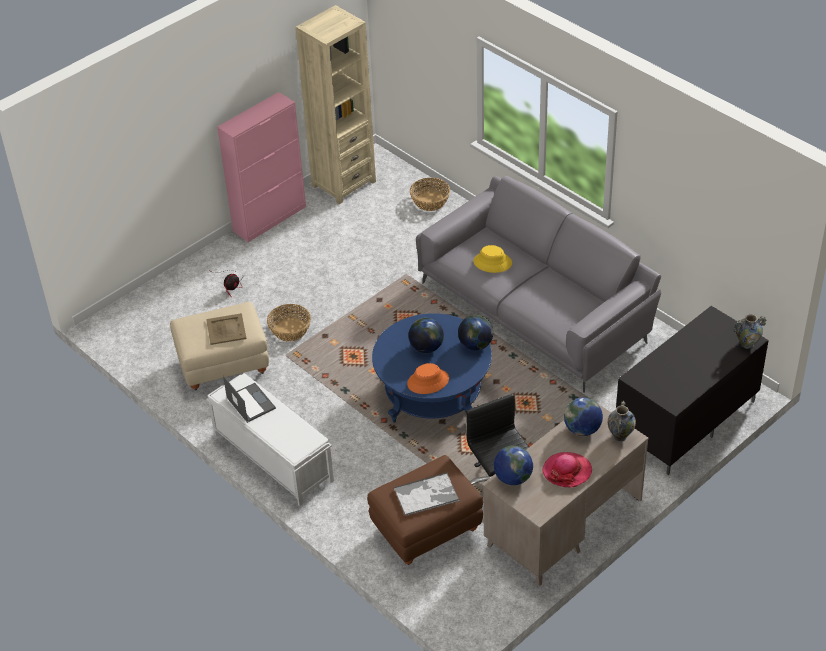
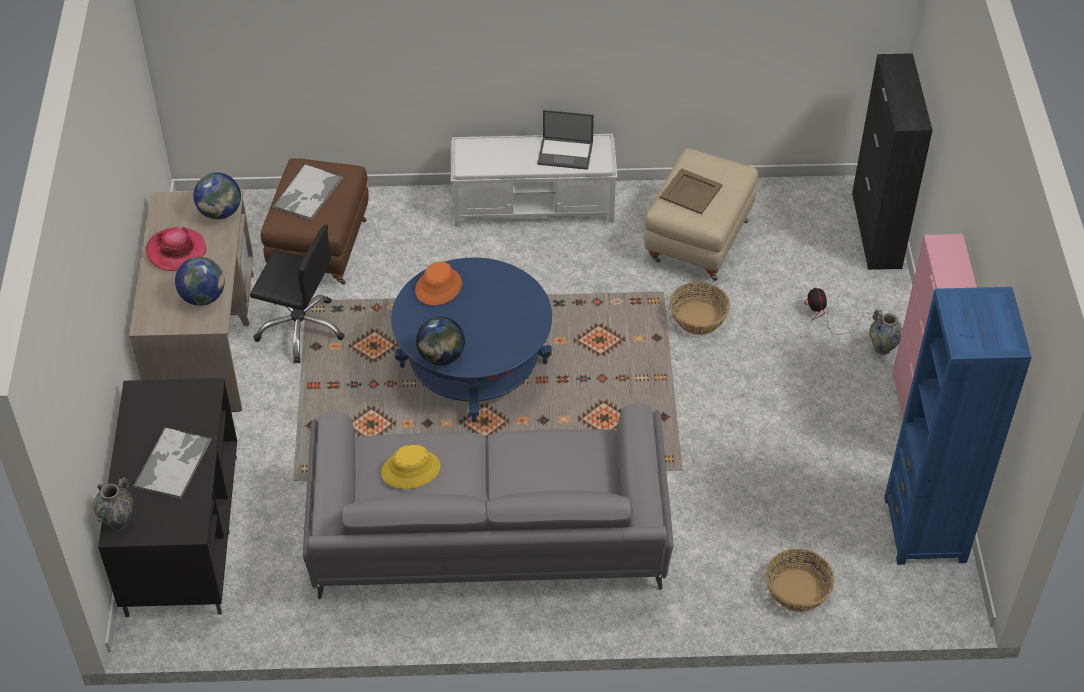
camera: 130 degrees right, 5 degrees up
(135, 303) = (876, 230): none -> black cabinet
(343, 183) = (925, 529): beige bookcase -> blue bookcase
(426, 347) = (486, 317): globe -> none
(492, 262) = (545, 460): yellow hat -> yellow hat (410, 469)
(620, 436) = (159, 317): vase -> vase (882, 349)
(690, 353) = (173, 463): none -> tray

